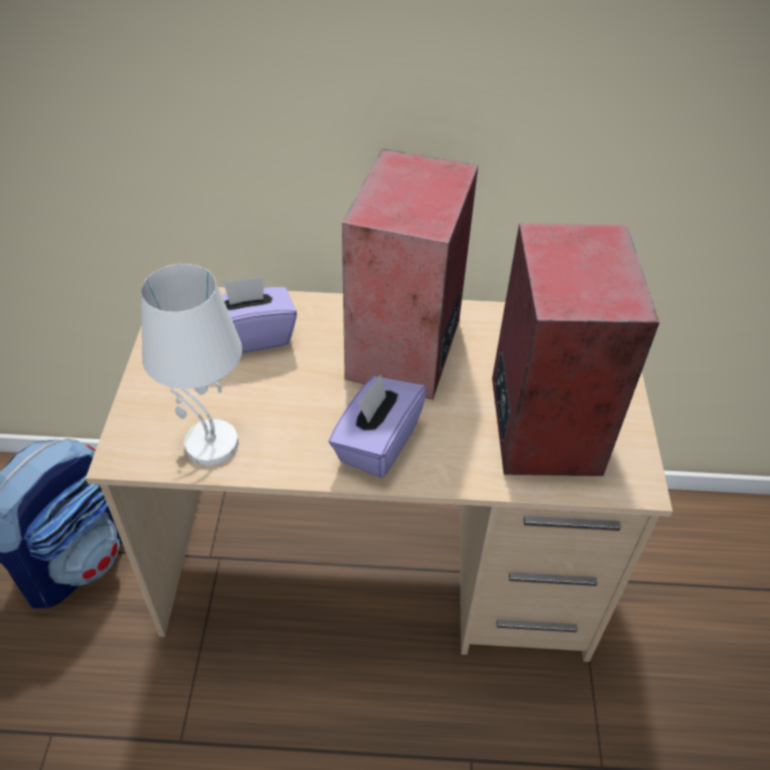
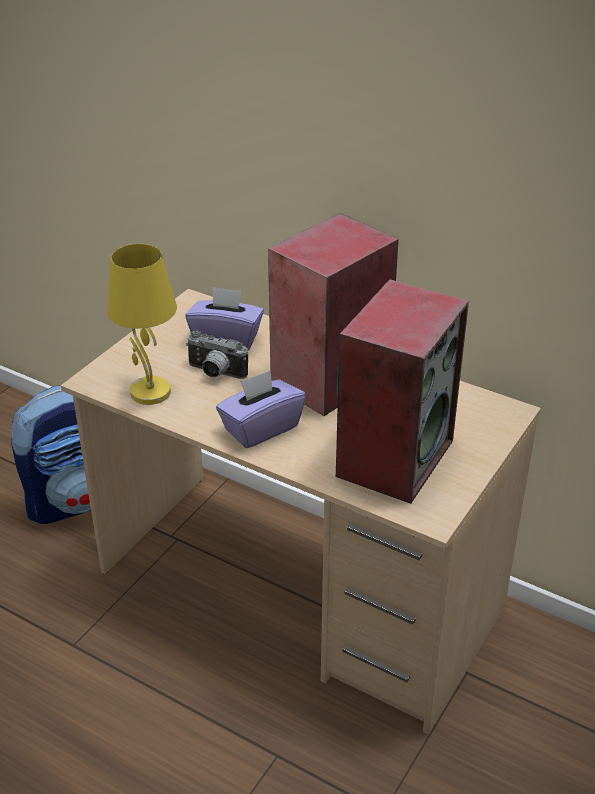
camera: 30 degrees right, 10 degrees down
(209, 444) = (149, 392): white table lamp -> yellow table lamp
(271, 388) = (215, 373): none -> camera

